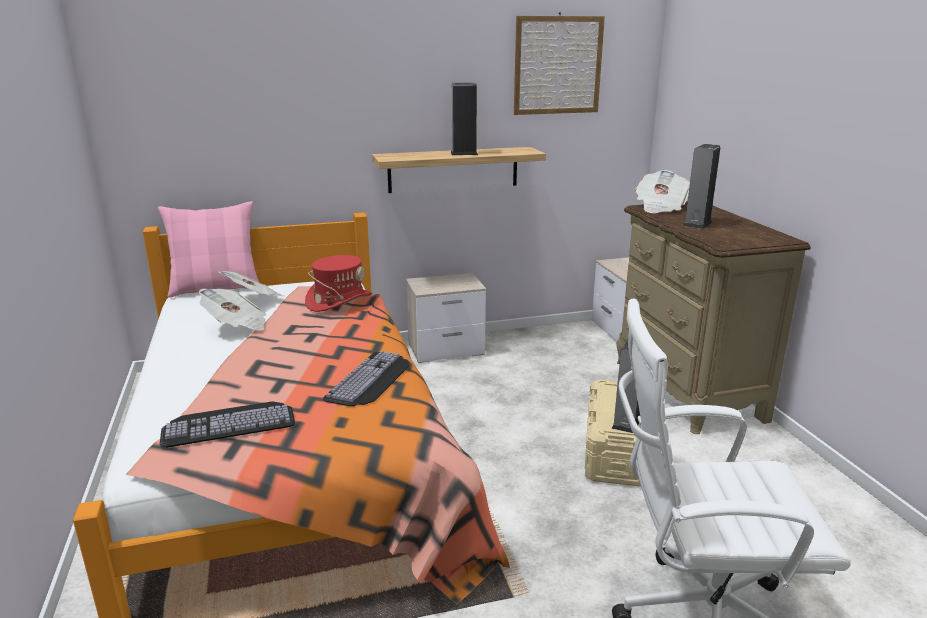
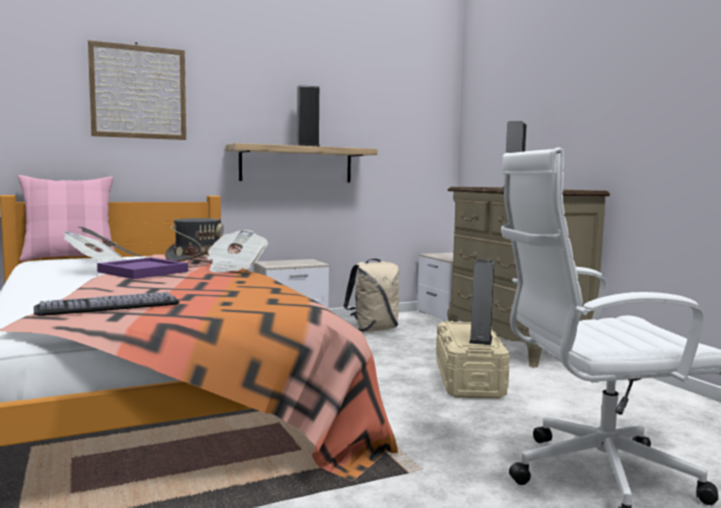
camera: 10 degrees left, 15 degrees down
(276, 342) = (143, 271): none -> purple tray
(339, 301) = (198, 258): red hat -> grey hat
(371, 380) = (247, 286): keyboard -> none
(534, 355) = (373, 329): none -> beige backpack
(558, 64) = (382, 83): picture -> picture (138, 90)
(660, 207) = (477, 186): newspaper -> newspaper (235, 268)

